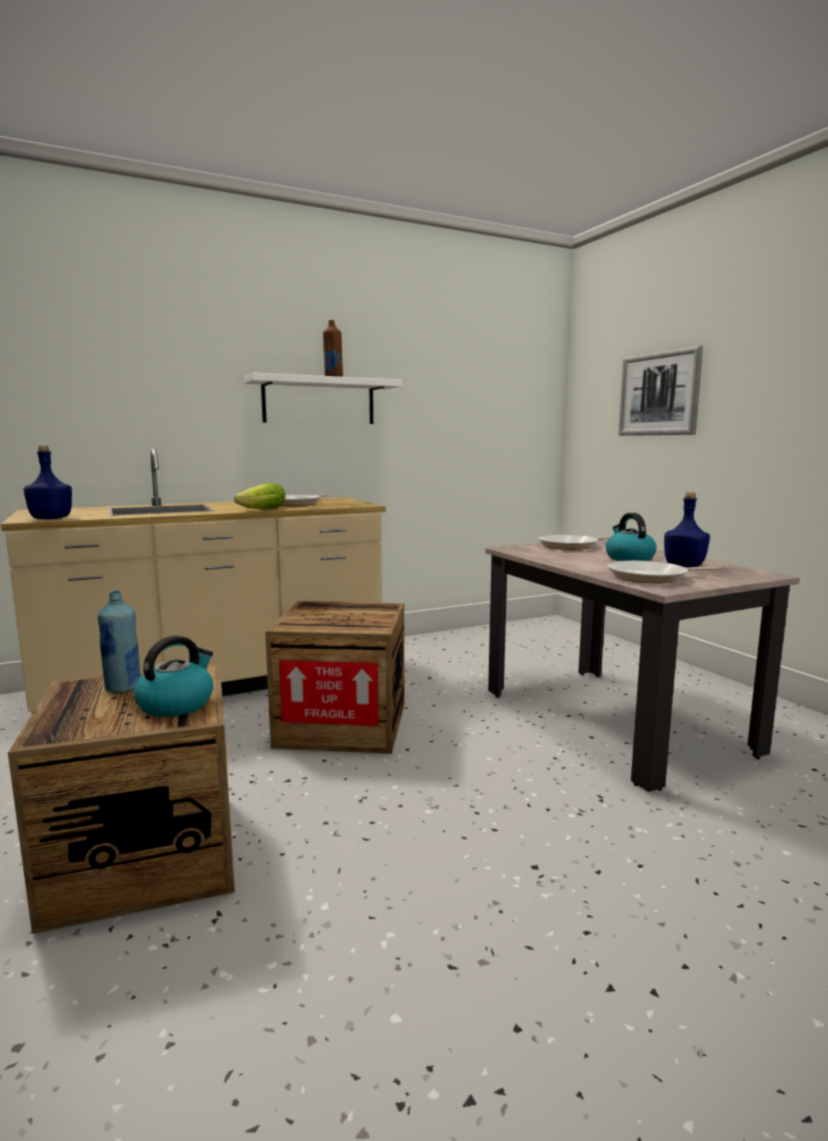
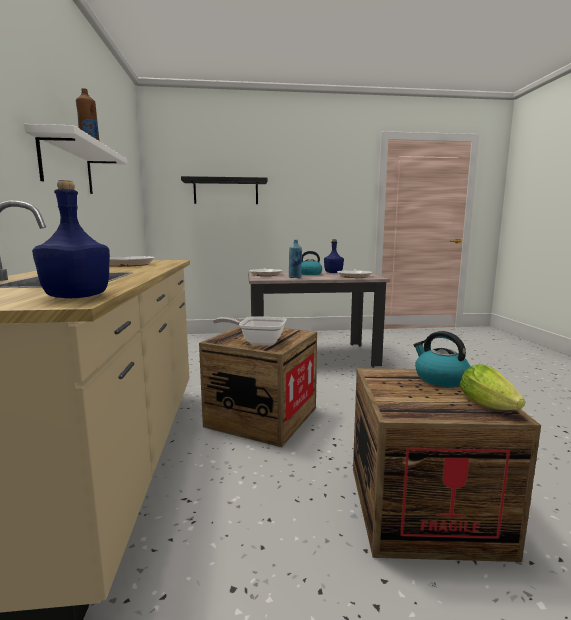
camera: 70 degrees left, 0 degrees up
(123, 688) = (405, 394): blue bottle -> blue bottle (295, 277)
(260, 510) = (161, 268): lettuce -> lettuce (490, 405)
(313, 617) = (258, 342): none -> frying pan
(659, 394) = (226, 192): picture -> black shelf

